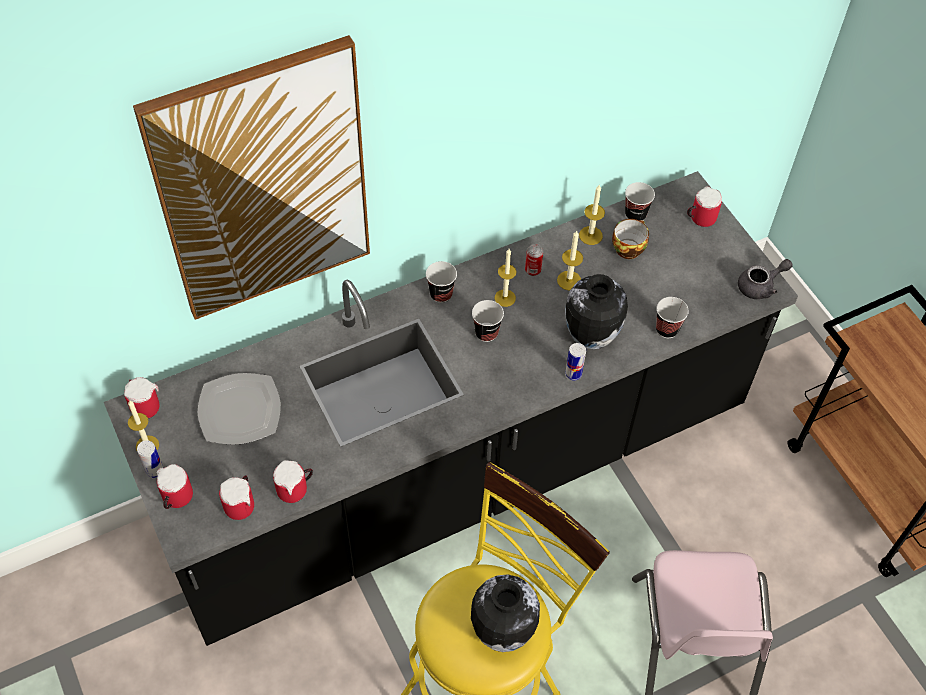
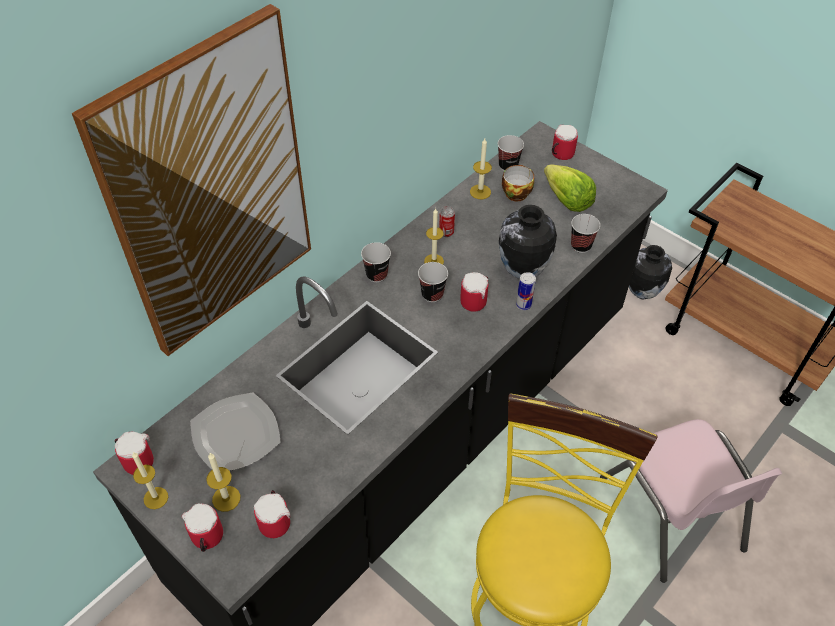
camera: 20 degrees left, 5 degrees down
(155, 471) = (173, 519): can -> none
(296, 489) = (323, 488): mug -> mug (476, 300)
(502, 632) = (565, 553): vase -> vase (641, 292)
(569, 280) = (480, 231): candle -> candle (226, 498)
(679, 274) = (567, 200): none -> lettuce
(760, 286) = (635, 191): grey teapot -> none

